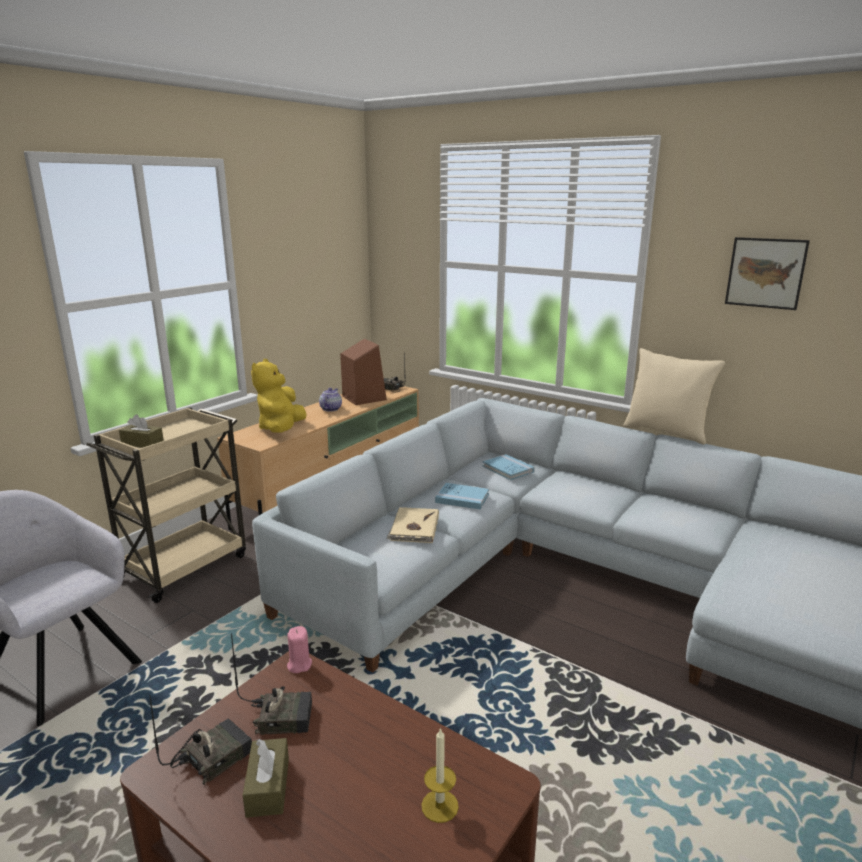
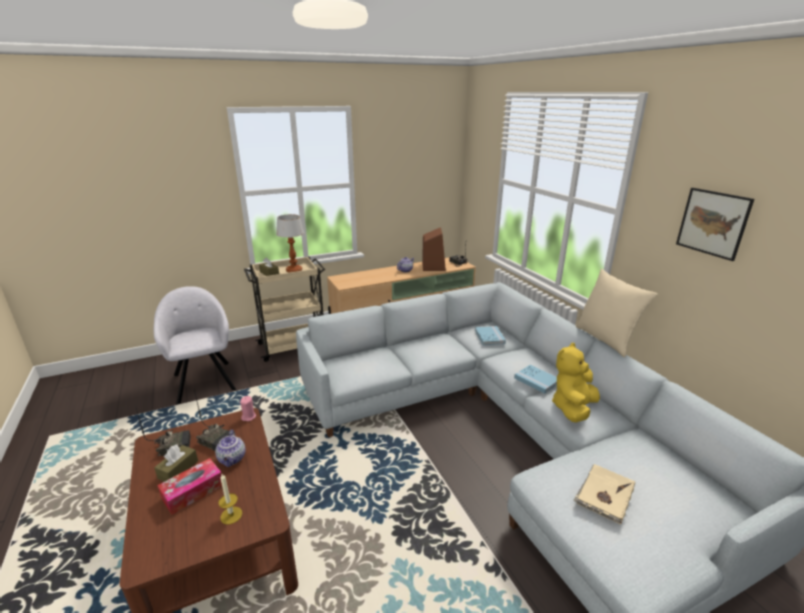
camera: 30 degrees right, 5 degrees up
(182, 431) = (294, 270): none -> table lamp
(281, 429) = (364, 278): yellow plush toy -> yellow plush toy (573, 408)
(336, 805) = (193, 491): none -> tissue box
(345, 732) = (232, 459): none -> teapot
(413, 528) = (388, 359): beige book -> beige book (604, 495)
(462, 498) = (437, 349): blue book -> blue book (536, 380)

